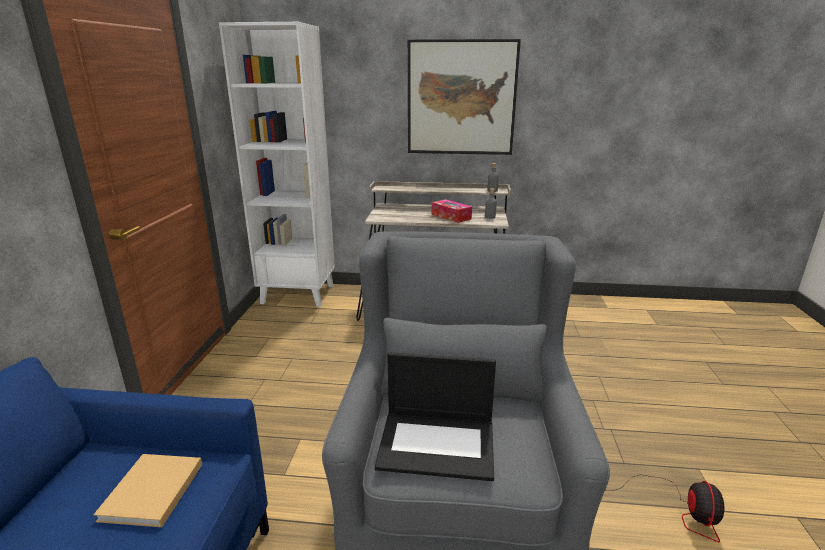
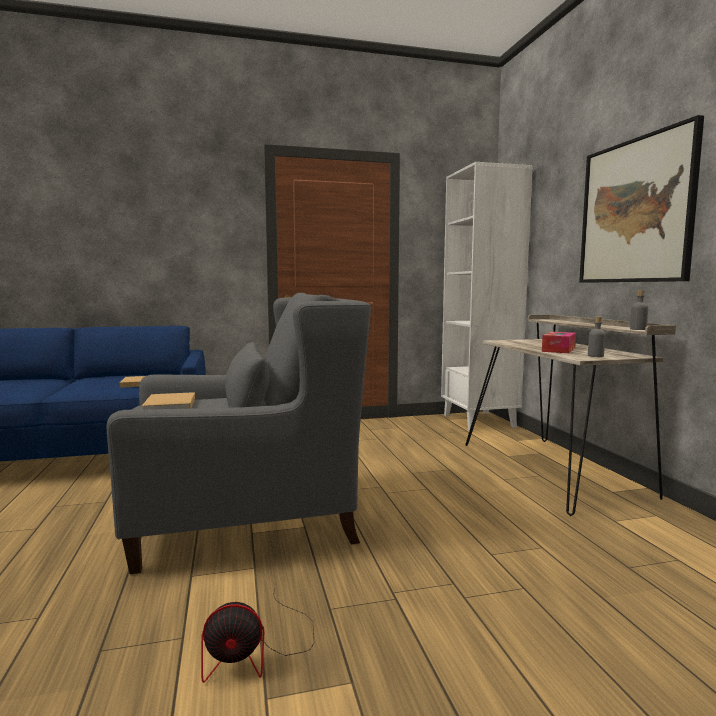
camera: 70 degrees right, 15 degrees down
(438, 444) = (169, 405): laptop -> beige book

